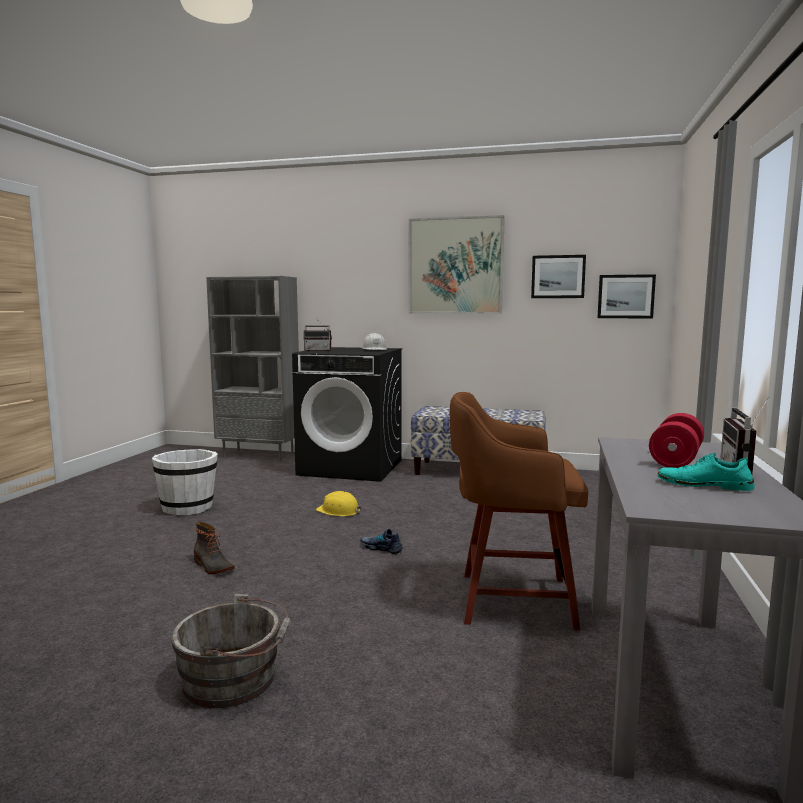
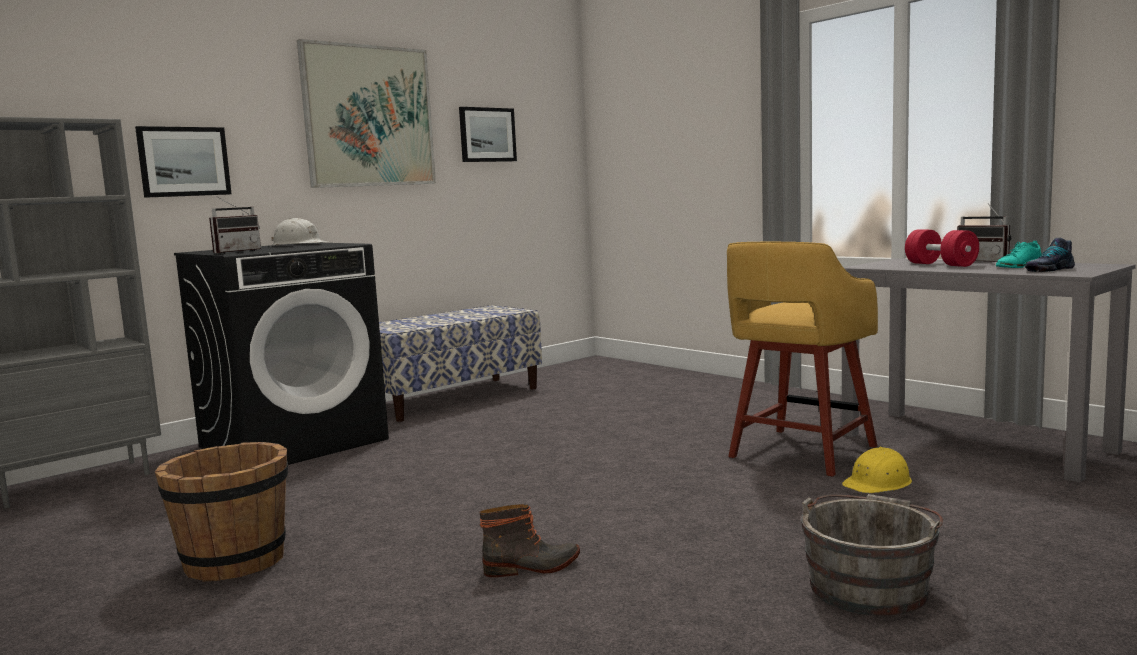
camera: 55 degrees left, 0 degrees up
(188, 507) = (235, 561): white bucket -> brown bucket
(338, 511) = (453, 474): yellow hard hat -> yellow hard hat (878, 483)
(381, 548) = (611, 474): shoe -> shoe (1048, 269)
(511, 599) = (800, 453): brown stool -> yellow stool
(625, 296) = (550, 159): picture -> picture (184, 161)

